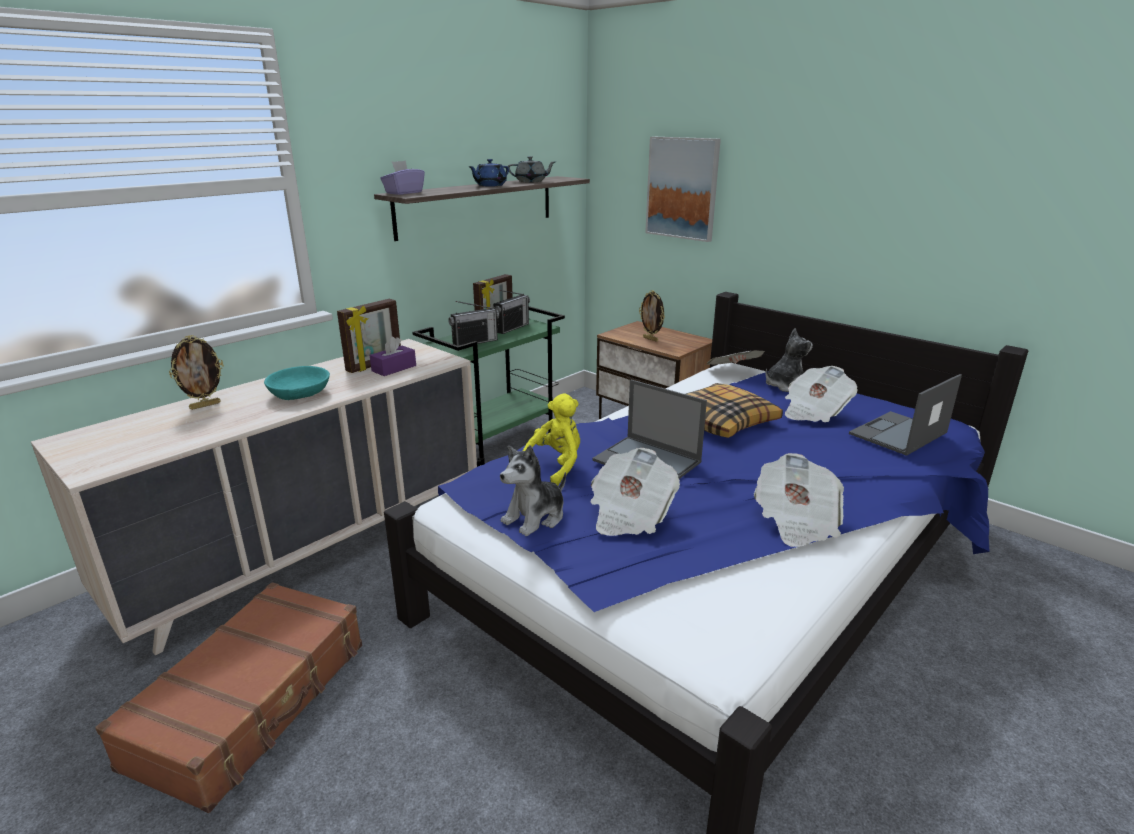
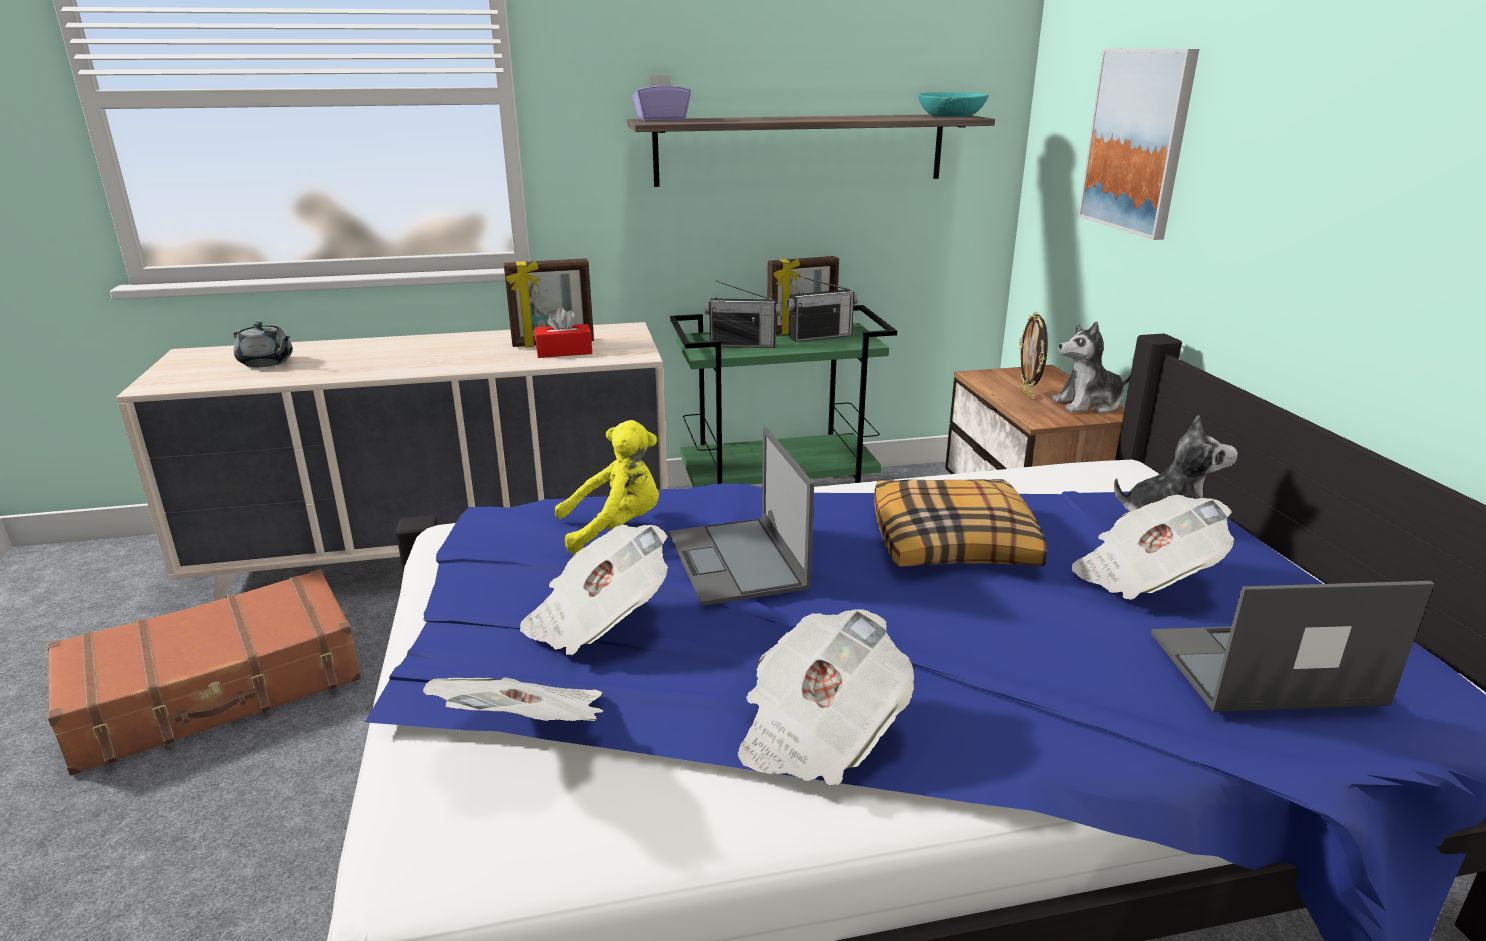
camera: 35 degrees right, 0 degrees up
(205, 405) = (336, 349): picture frame -> none
(300, 394) = (429, 357): turquoise bowl -> turquoise bowl (951, 116)
(394, 368) = (564, 352): purple tissue box -> red tissue box
(490, 185) = (806, 118): blue teapot -> none
(531, 181) = (887, 117): grey teapot -> grey teapot (266, 362)
(535, 517) = (494, 581): plush toy -> plush toy (1088, 404)
(732, 372) = (1112, 478): newspaper -> newspaper (529, 734)

